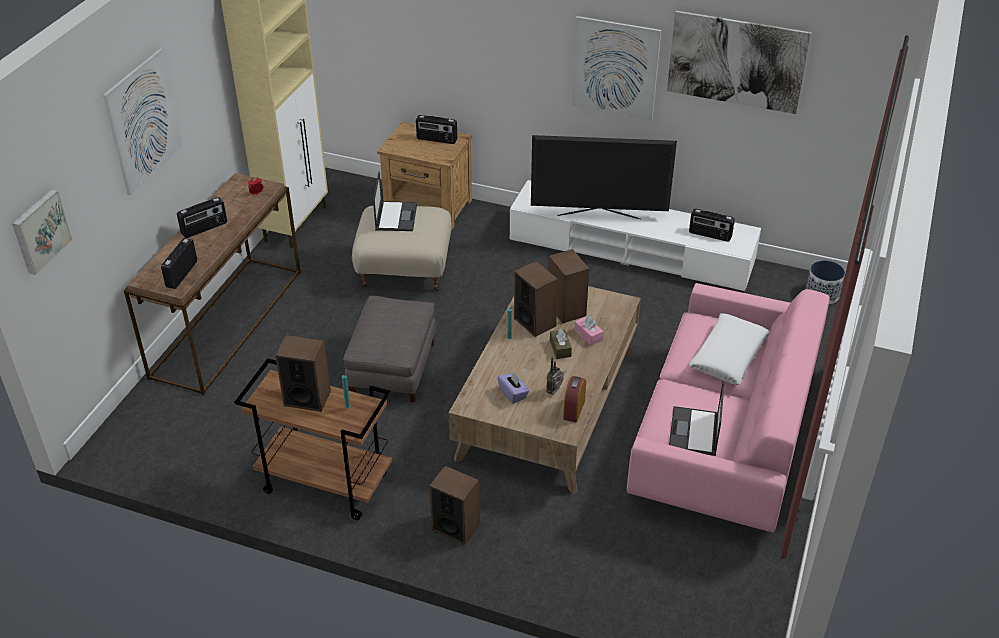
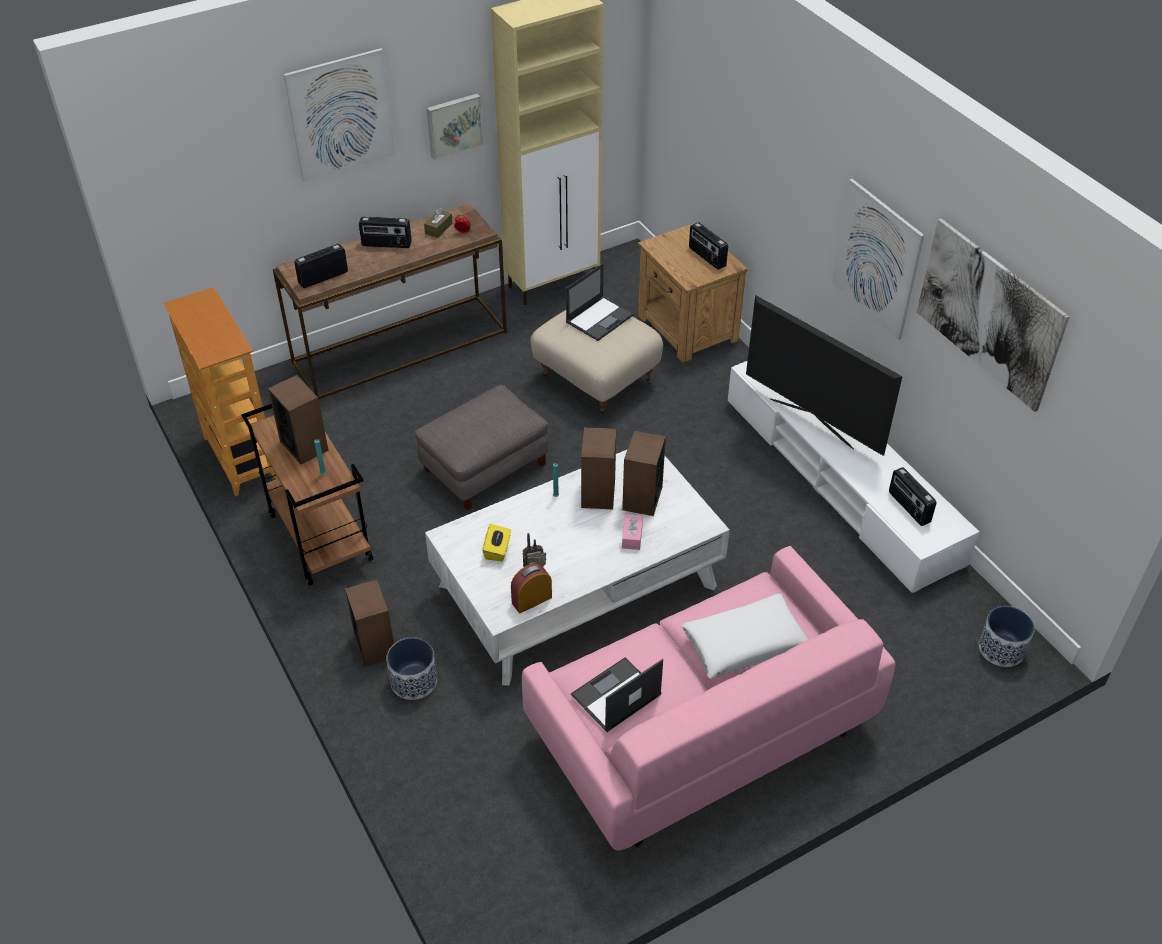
camera: 40 degrees right, 5 degrees up
(40, 231) = (169, 179): picture -> picture (453, 125)
(189, 469) = (240, 459): none -> bookcase
(512, 531) = (414, 681): none -> planter
(513, 394) = (497, 550): purple tissue box -> yellow tissue box
(547, 405) = (576, 586): brown coffee table -> white coffee table
(560, 348) = (590, 533): brown tissue box -> brown tissue box (438, 228)

